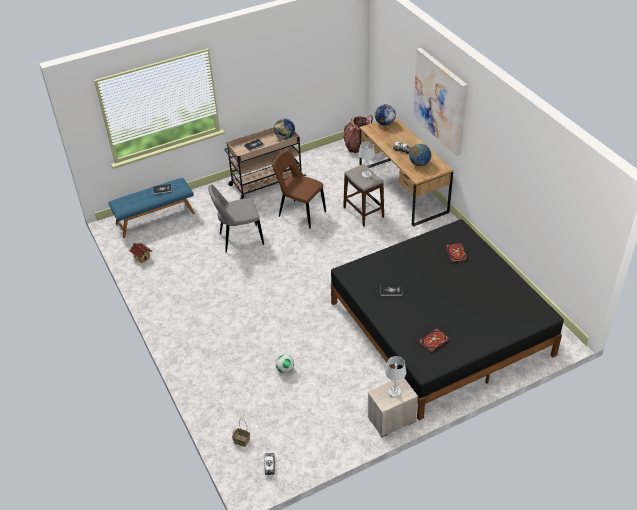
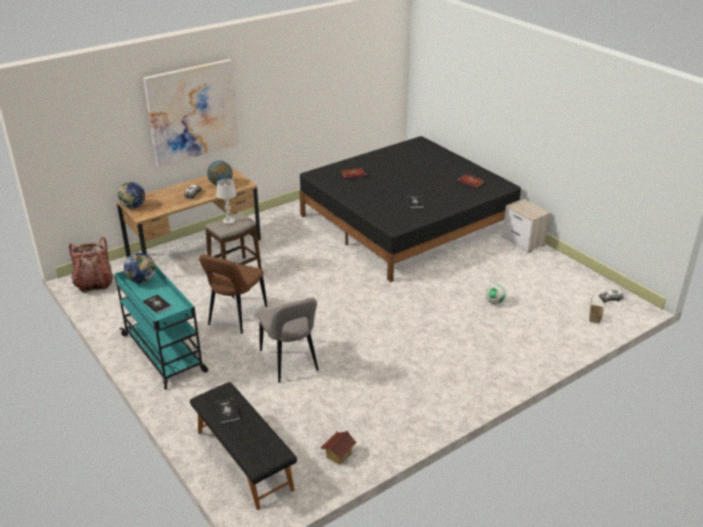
camera: 100 degrees left, 10 degrees down
(155, 218) = (243, 460): blue bench -> black bench
(266, 183) = (164, 354): beige cart -> turquoise cart
(394, 392) = (526, 208): white table lamp -> none

